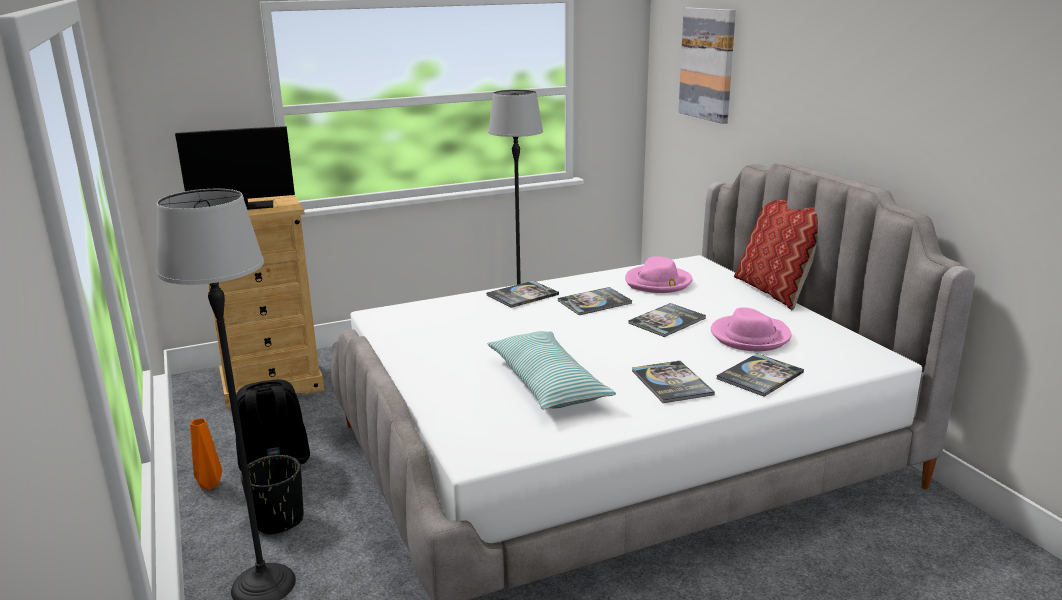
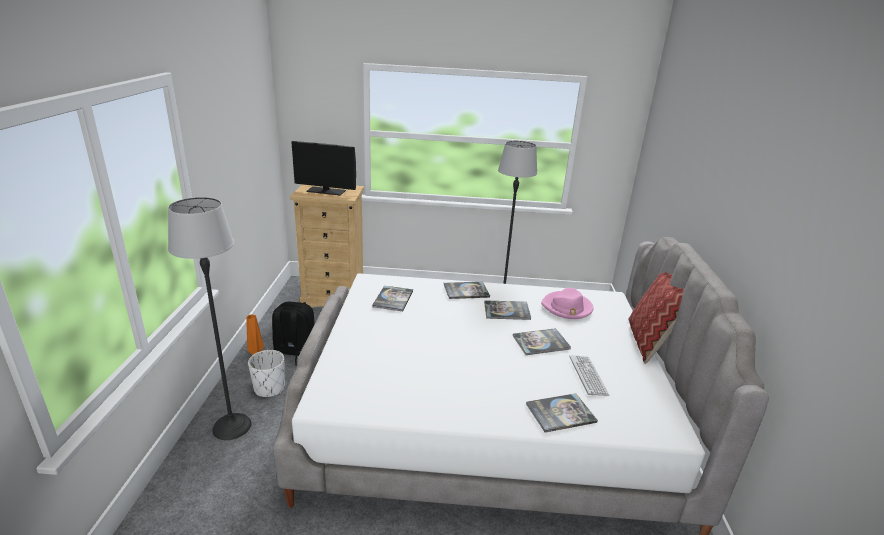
camera: 25 degrees right, 5 degrees up
(278, 520) = (269, 388): black planter -> white planter
(547, 383) = (413, 366): pillow -> none
(671, 383) = (492, 395): book -> book (393, 299)
(708, 64) = (670, 147): picture -> none
(750, 336) = (588, 376): pink hat -> keyboard

